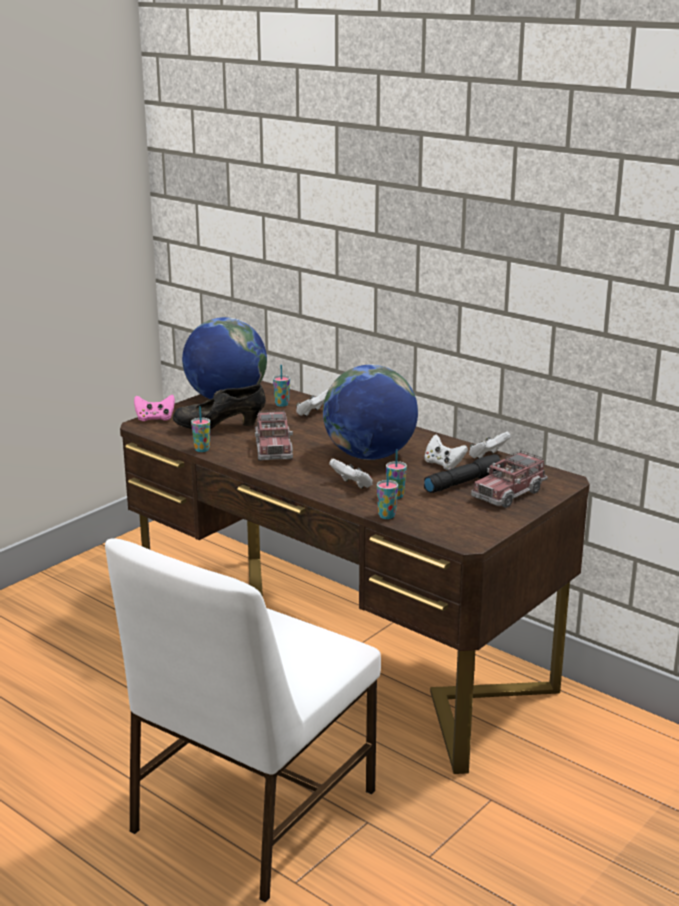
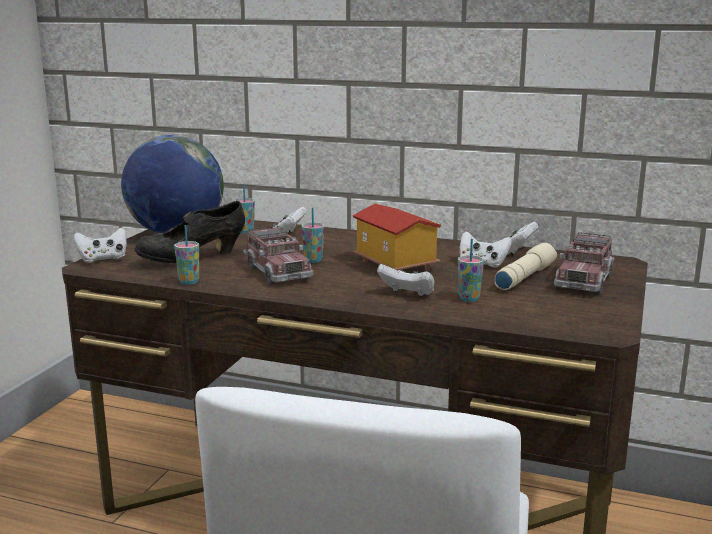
camera: 20 degrees left, 5 degrees down
(155, 418) = (103, 259): pink game controller -> white game controller
(369, 456) = (394, 265): globe -> toy house
(386, 516) = (484, 320): cup -> cup (313, 260)
(463, 482) = (524, 277): black flashlight -> beige flashlight

